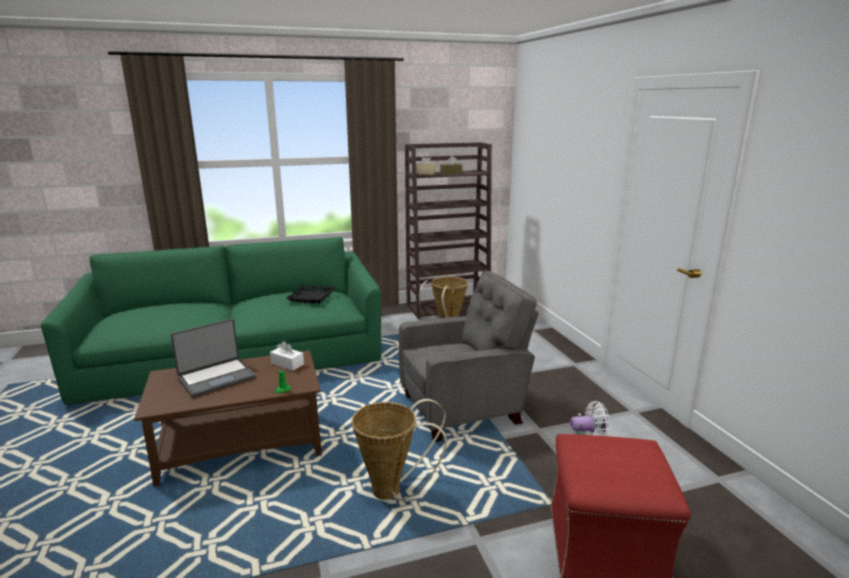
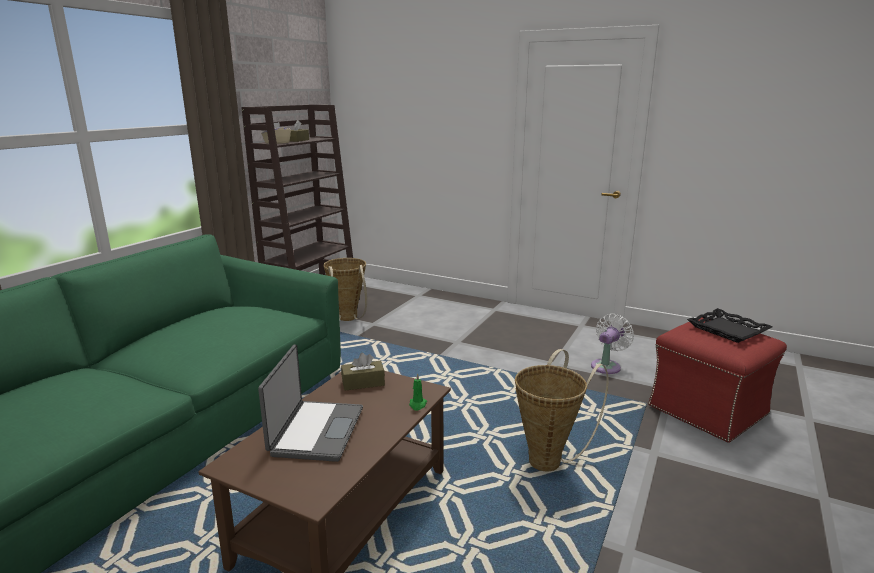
camera: 45 degrees left, 0 degrees up
(287, 364) = (363, 383): white tissue box -> brown tissue box
(312, 297) = (235, 316): black tray -> black tray (728, 330)
(464, 409) = (482, 373): grey armchair -> none

